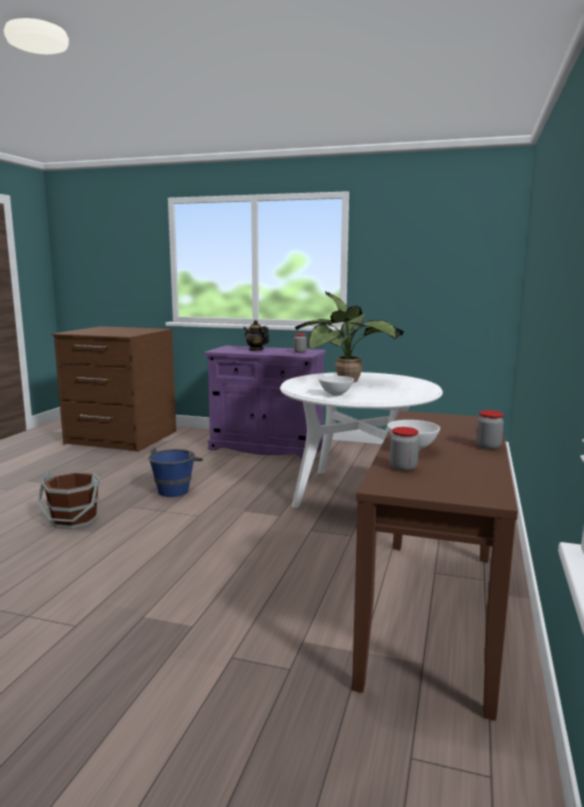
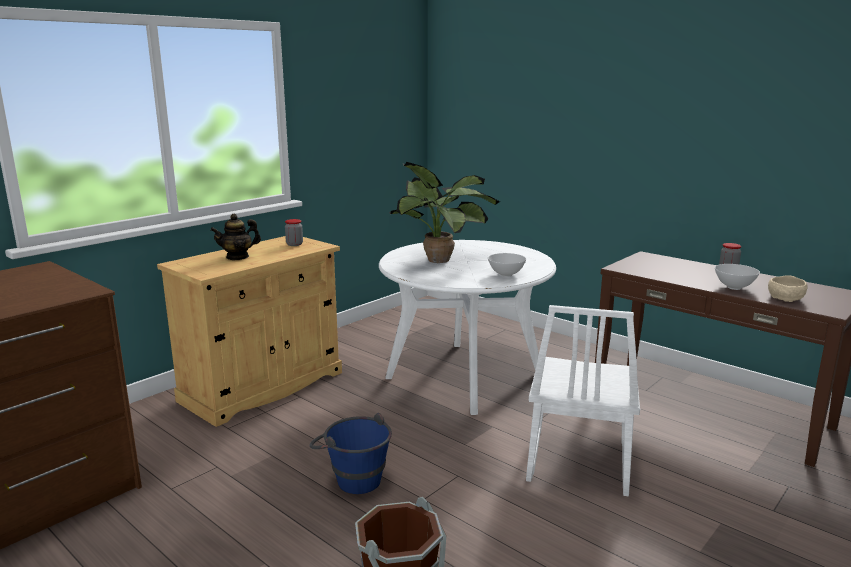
camera: 65 degrees left, 5 degrees up
(250, 553) = (576, 462): none -> white chair
(266, 447) = (263, 387): purple cabinet -> beige cabinet
(403, 468) = (785, 298): jar -> beige bowl

